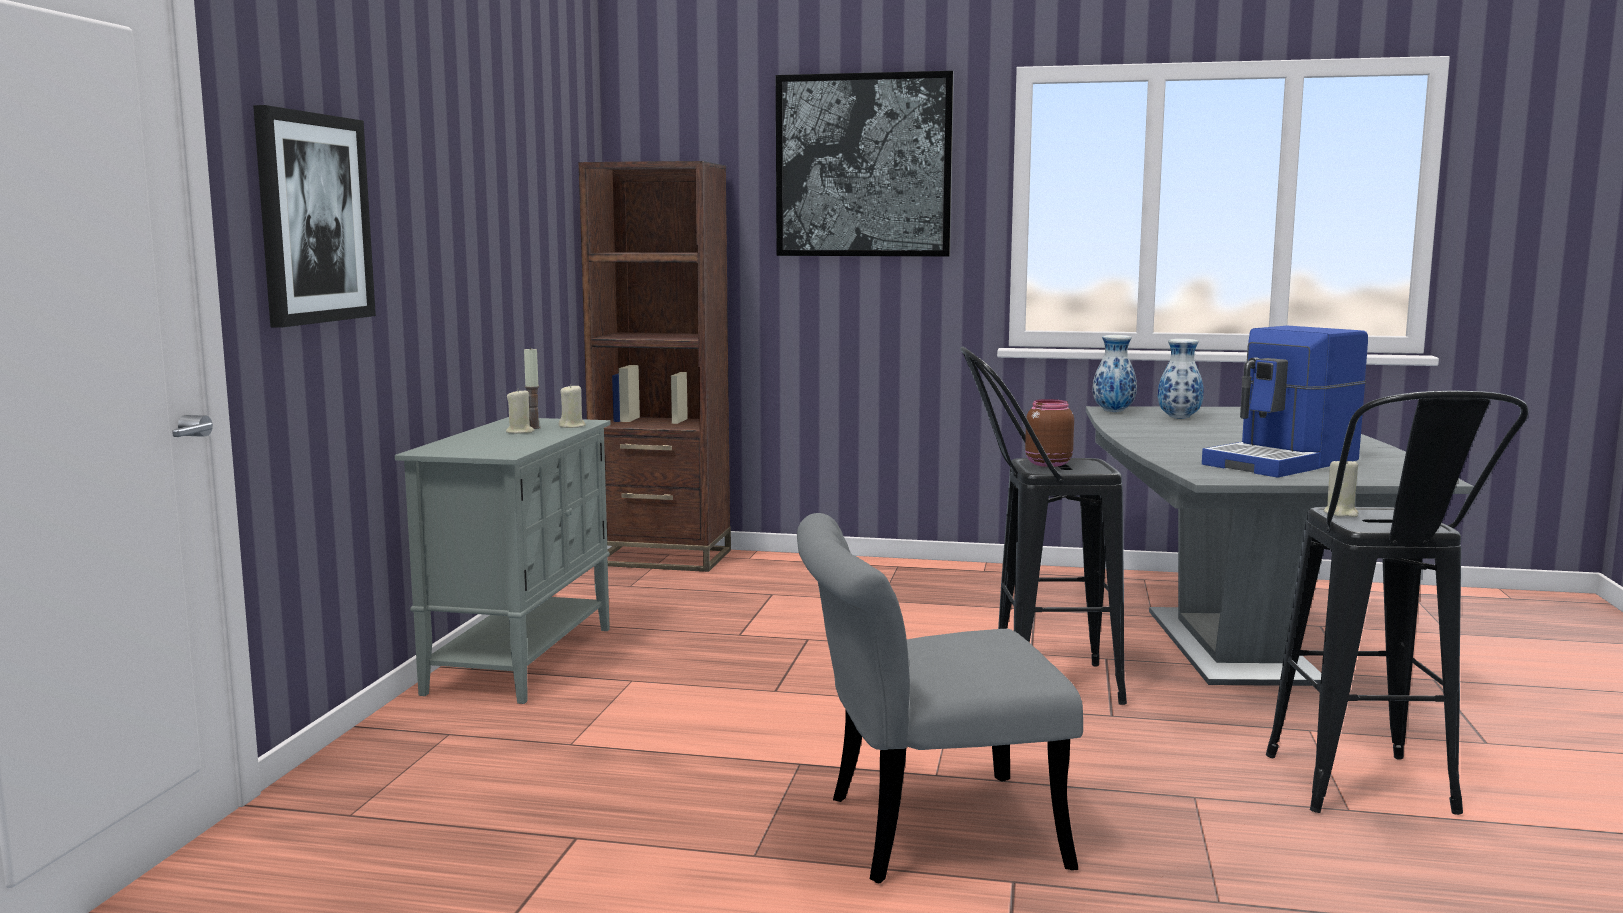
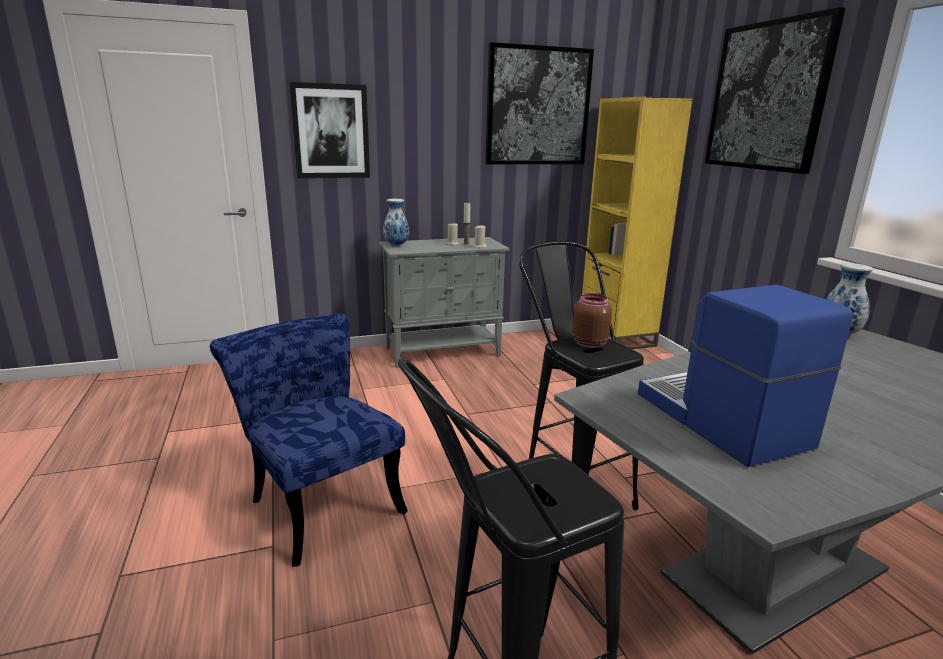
camera: 60 degrees right, 10 degrees up
(526, 173) = (538, 107): none -> picture
(662, 558) = (615, 336): brown bookcase -> yellow bookcase
(922, 831) = (320, 501): grey chair -> blue chair
(1180, 418) = (868, 359): vase -> vase (396, 245)
(1284, 462) = (720, 421): coffee machine -> coffee machine turned 45 degrees clockwise
(1341, 513) = (541, 469): beige candle -> none

